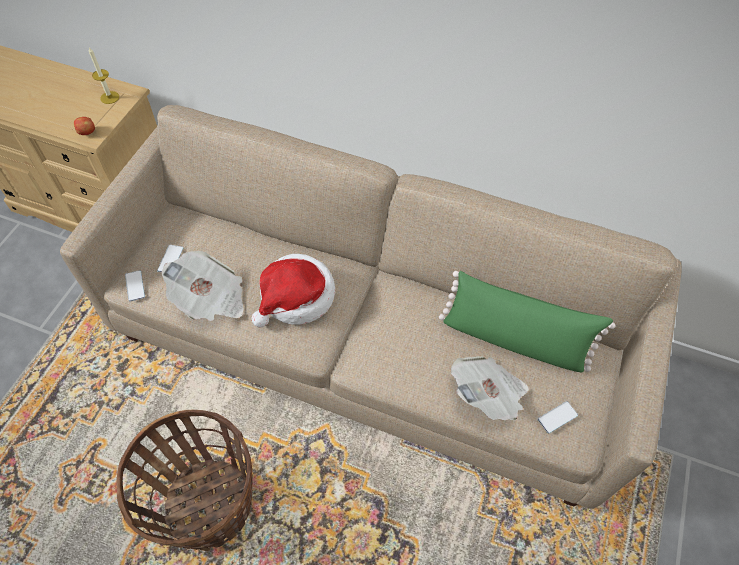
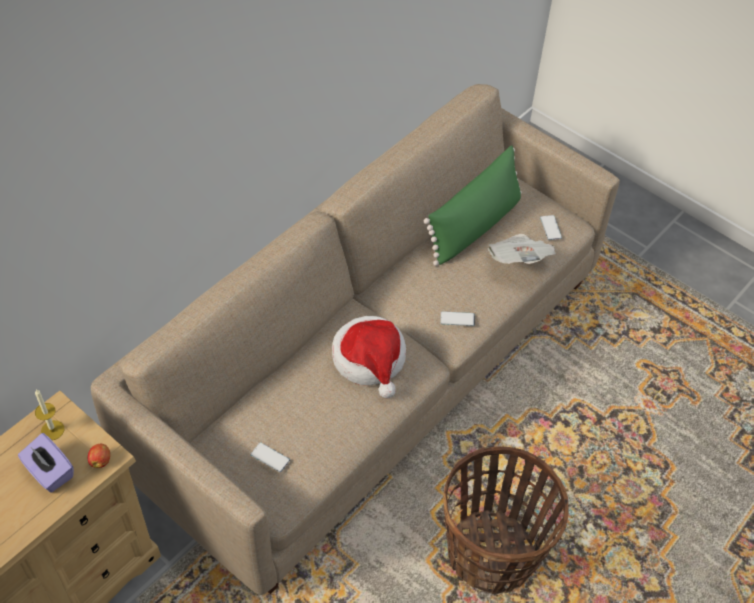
camera: 70 degrees left, 5 degrees down
(71, 109) = (49, 472): none -> purple tissue box
(135, 286) = (285, 500): phone -> phone (457, 319)
(210, 299) = (340, 429): newspaper -> none

